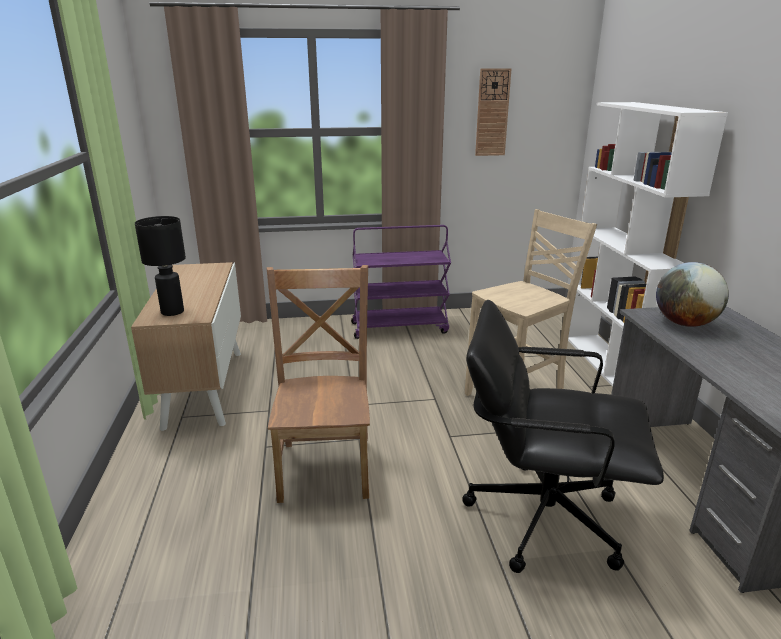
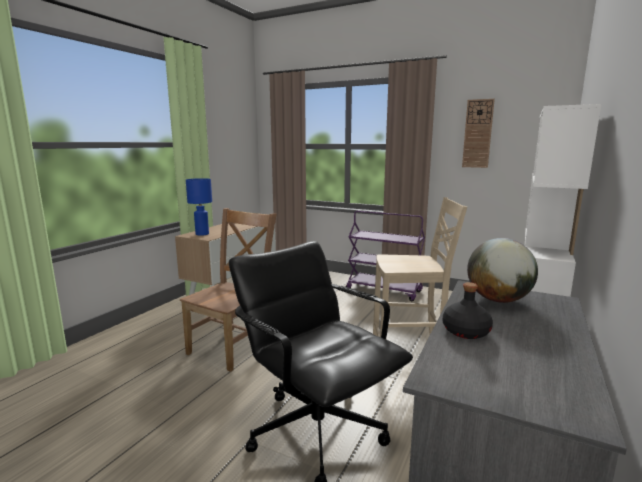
camera: 35 degrees right, 10 degrees down
(173, 311) = (202, 234): black table lamp -> blue table lamp
(724, 366) = (465, 331): none -> black bottle

